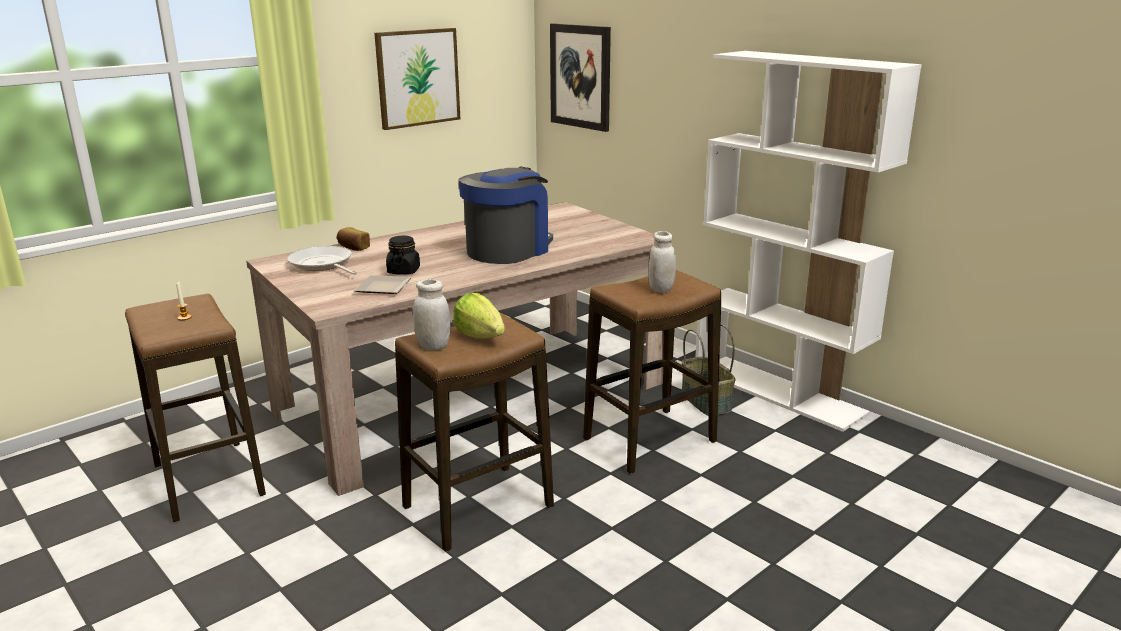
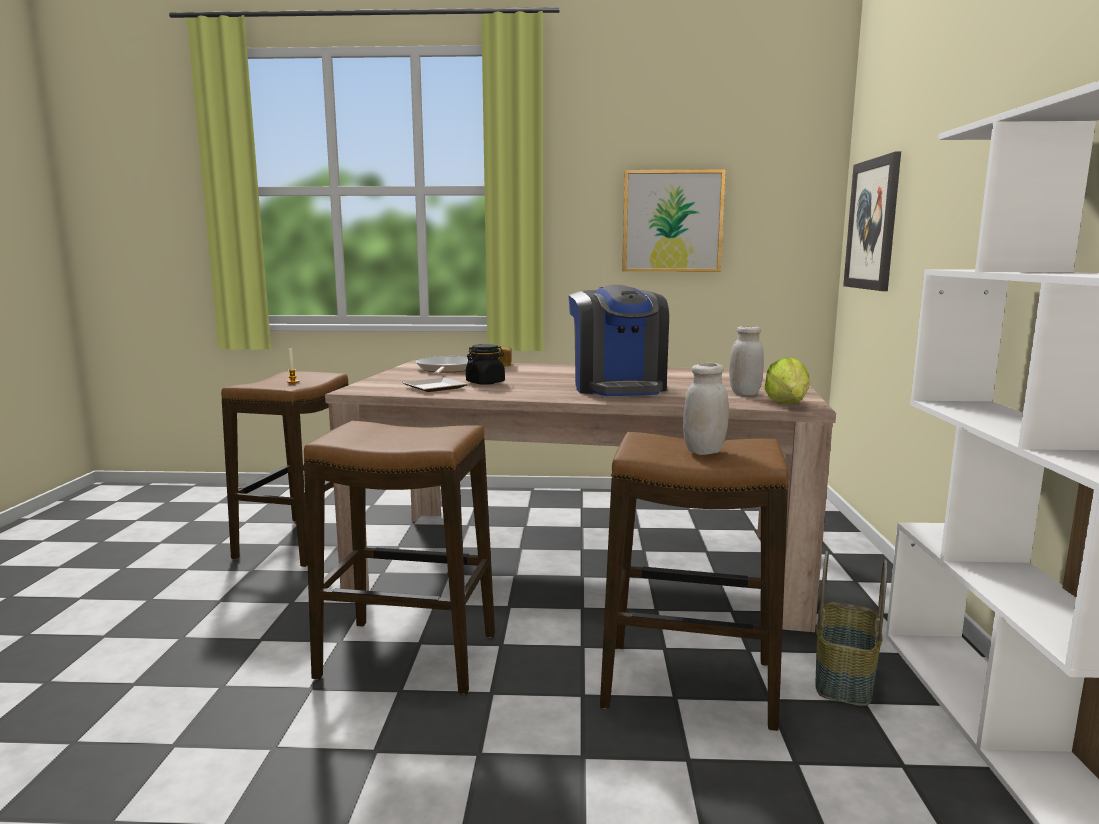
camera: 45 degrees right, 10 degrees down
(433, 346) = (350, 430): white jar -> white jar (744, 393)
(480, 336) = (409, 436): lettuce -> lettuce (788, 404)
(508, 250) = (618, 387): coffee machine -> coffee machine turned 90 degrees clockwise

